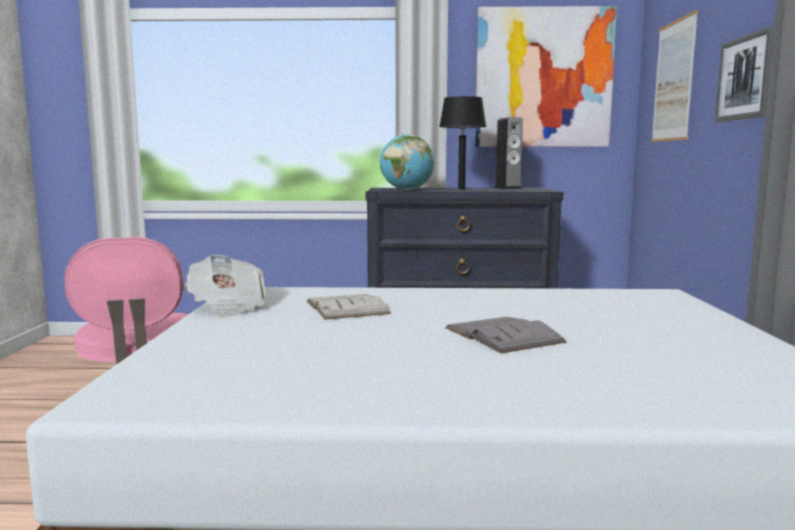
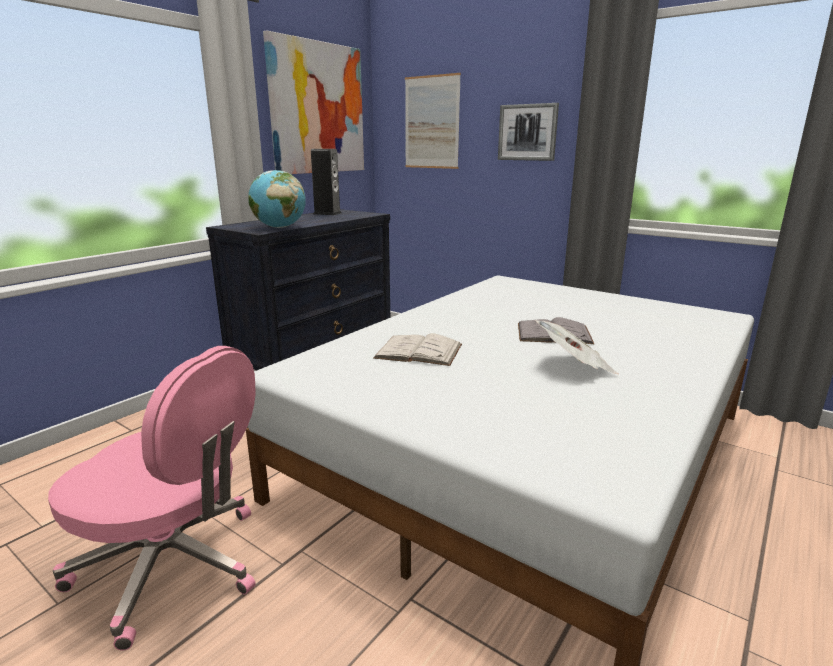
camera: 55 degrees left, 10 degrees up
(227, 307) = (343, 390): newspaper -> newspaper (575, 367)
(461, 189) = (306, 219): black table lamp -> none

